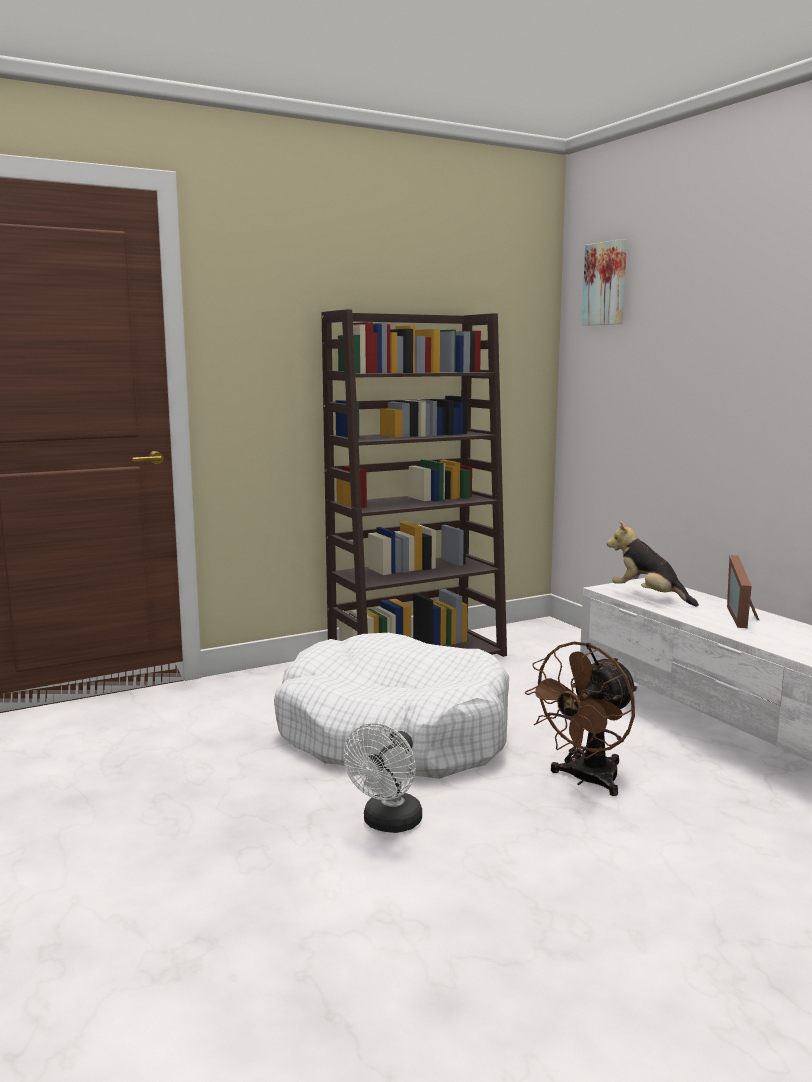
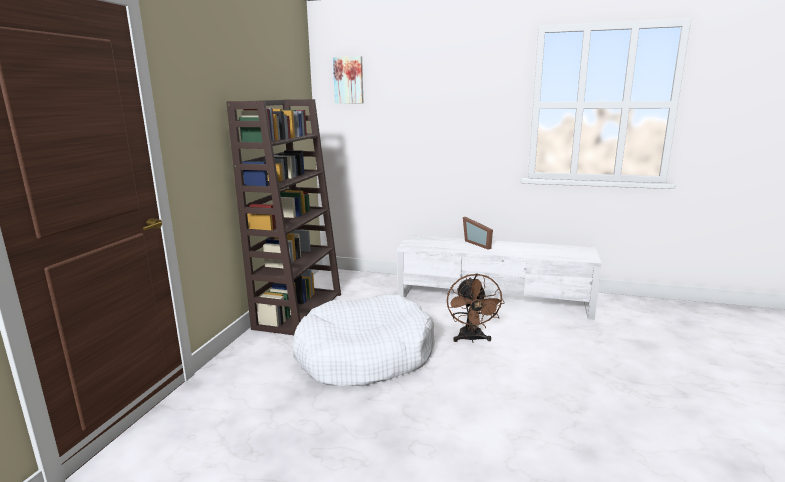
camera: 45 degrees left, 5 degrees up
(388, 824) = (442, 398): white fan -> none
(648, 596) = (430, 244): plush toy -> none

